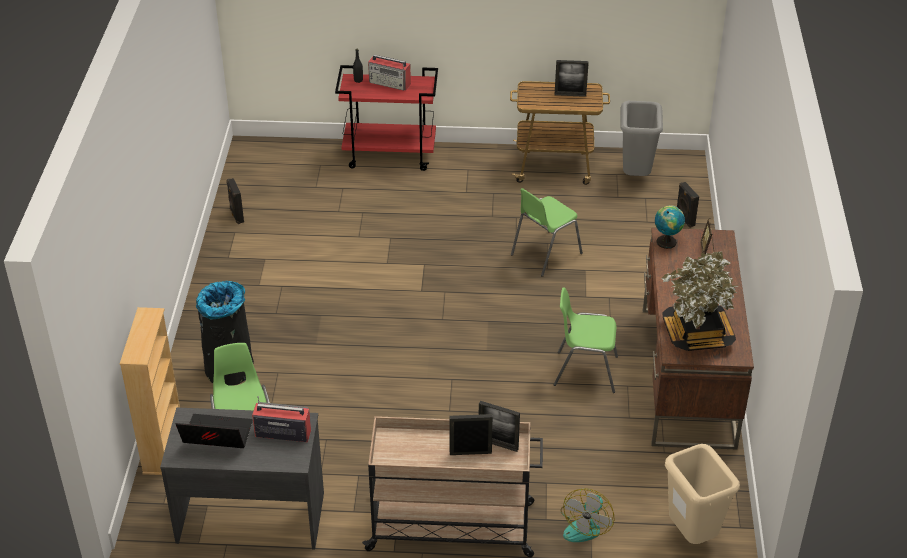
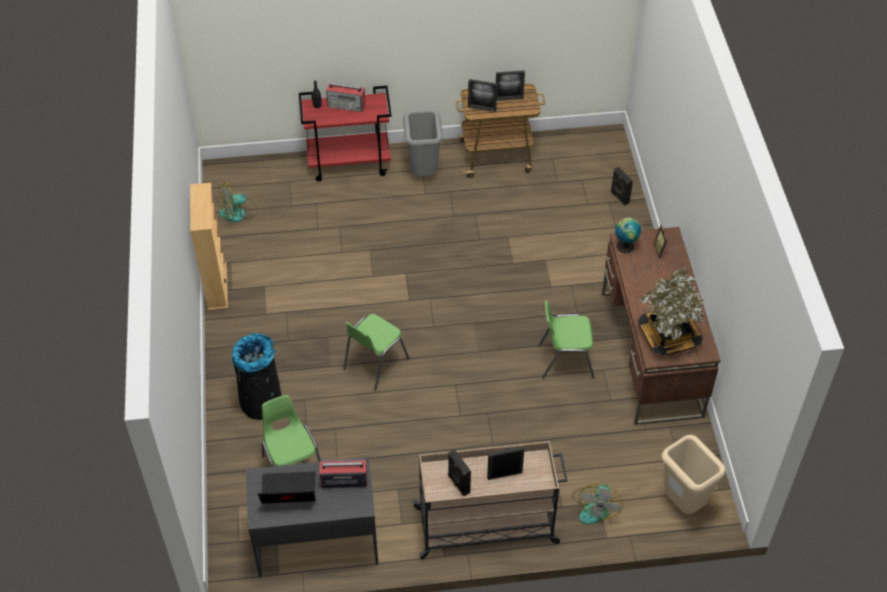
camera: 10 degrees left, 10 degrees up
(163, 446) = (223, 486): beige bookcase -> beige bookcase (216, 286)
(236, 215) = (227, 245): black speaker -> black speaker (458, 484)
(257, 187) = (238, 212): none -> fan
(498, 444) = (525, 463): picture frame -> picture frame (482, 108)
(545, 254) = (507, 248): green chair -> green chair (375, 364)
(635, 176) = (569, 158): grey trash can -> grey trash can (423, 173)

